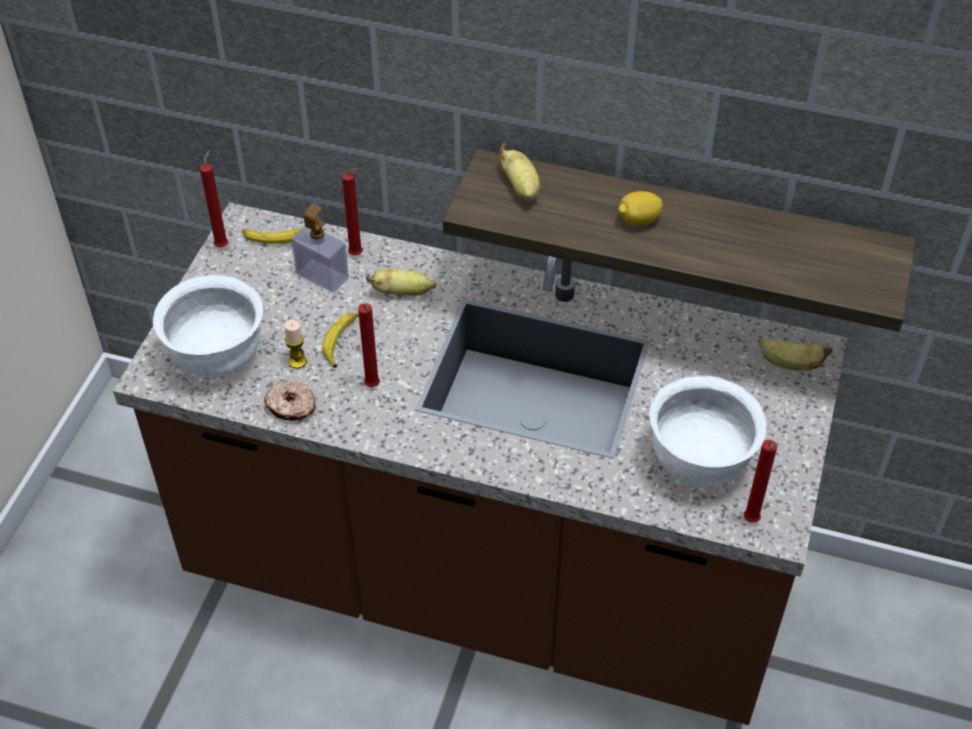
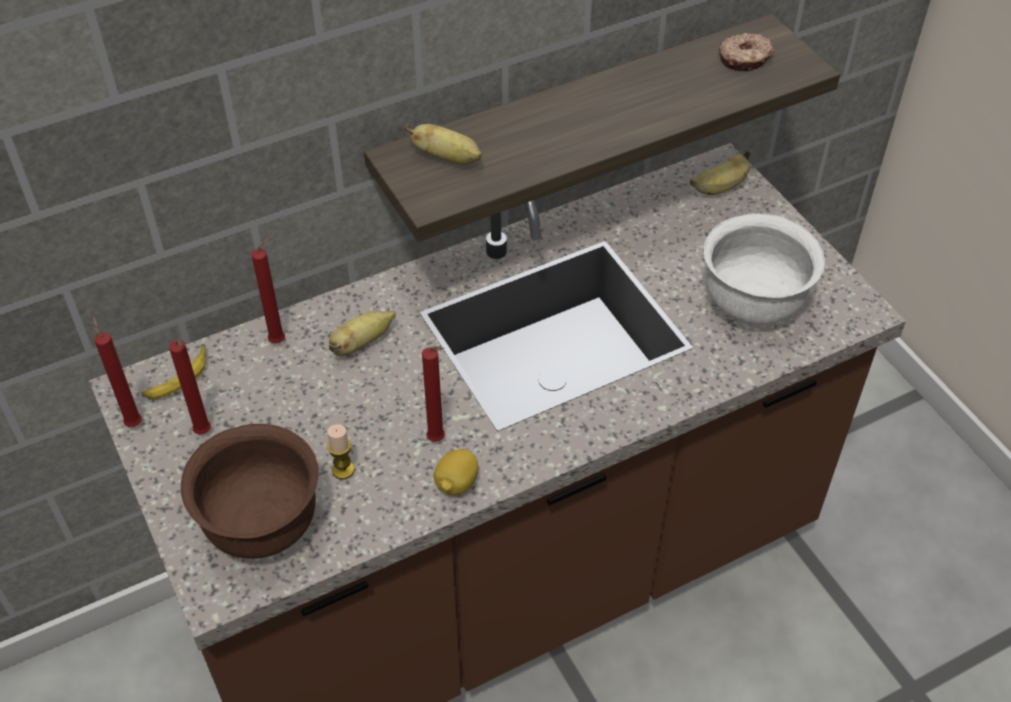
camera: 45 degrees left, 0 degrees up
(217, 358) = (262, 525): white bowl -> brown bowl
(291, 407) = (388, 513): donut -> donut (745, 59)
(322, 276) = (270, 381): soap dispenser -> none
(341, 342) = (361, 424): banana -> none
(638, 221) = (573, 124): lemon -> lemon (456, 484)
(750, 522) = (838, 319): red candle -> red candle (204, 434)

